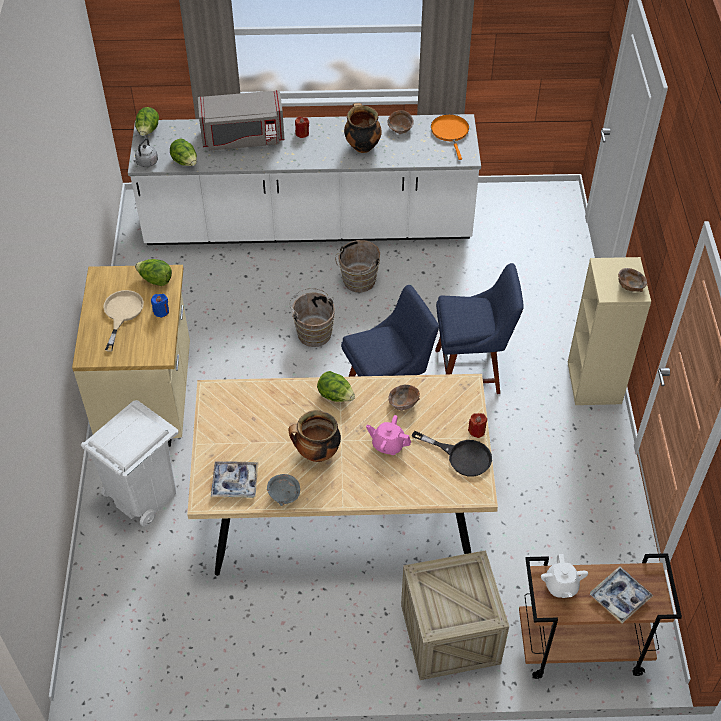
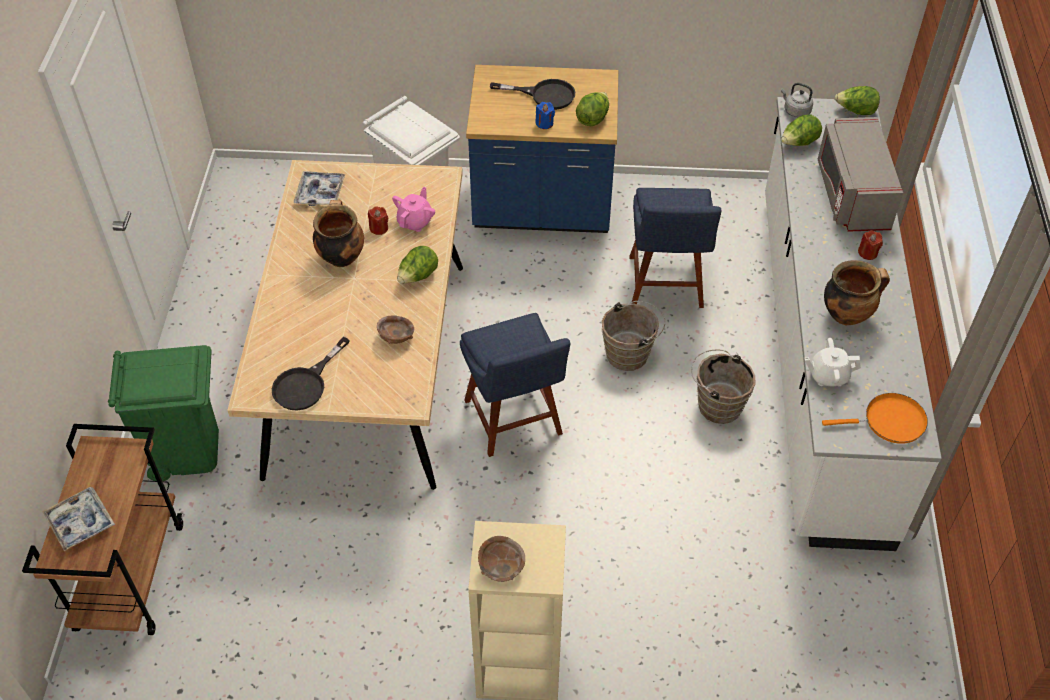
camera: 95 degrees right, 0 degrees up
(122, 314) = (544, 95): beige frying pan -> black frying pan
(148, 397) = (542, 209): beige counter -> blue counter
(284, 495) = (294, 229): grey bowl -> none
(388, 445) = (338, 318): pink teapot -> pink teapot (415, 221)
(400, 128) = (892, 361): brown bowl -> none
(450, 634) = (186, 449): crate -> green trash can
(471, 371) = (553, 517): blue chair -> blue chair (666, 285)
(477, 431) = (339, 403): red candle -> red candle (379, 228)
(561, 586) = (115, 466): white teapot -> white teapot (828, 376)

